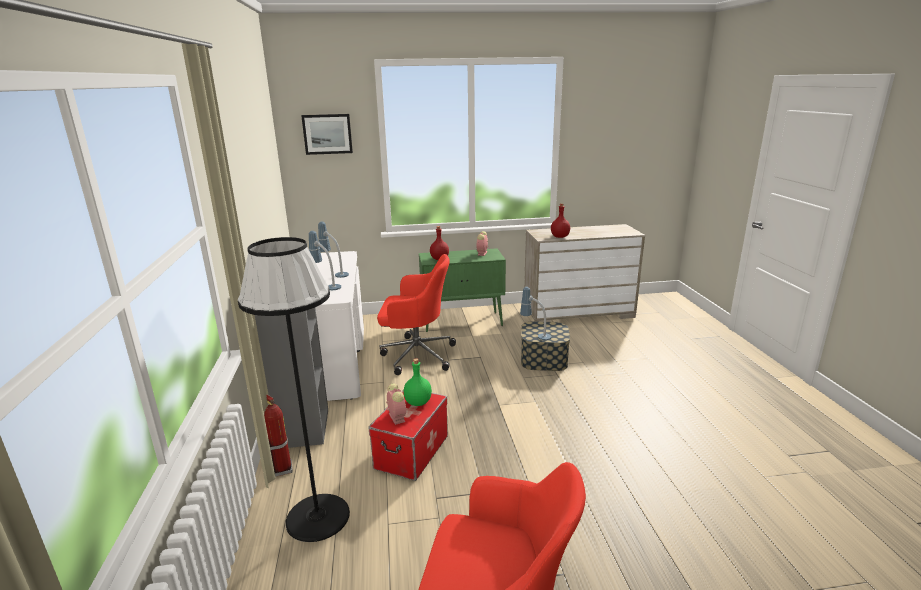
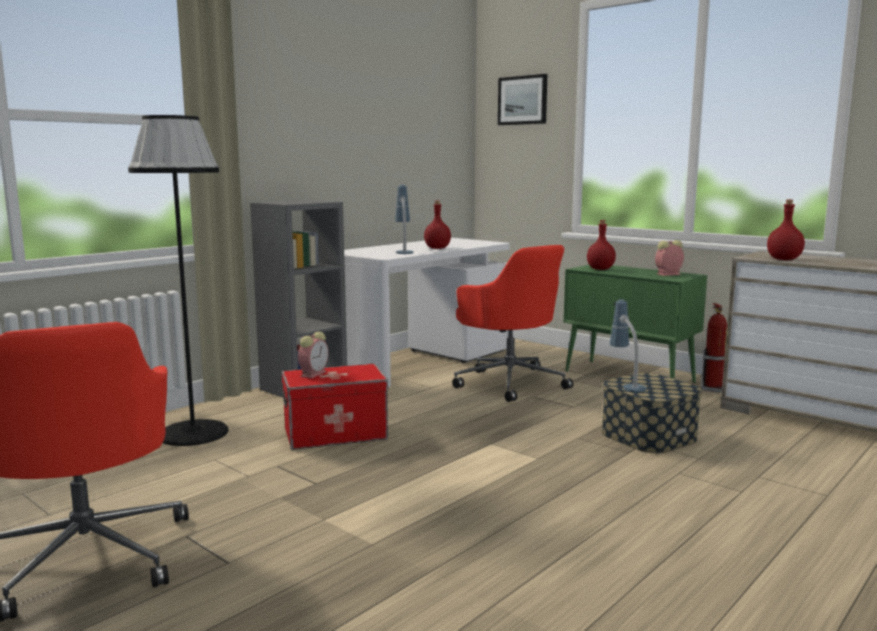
camera: 50 degrees right, 10 degrees down
(282, 469) = (240, 401): fire extinguisher -> fire extinguisher (712, 389)
(334, 273) = (437, 248): table lamp -> red bottle
(417, 402) = (353, 373): green bottle -> none

